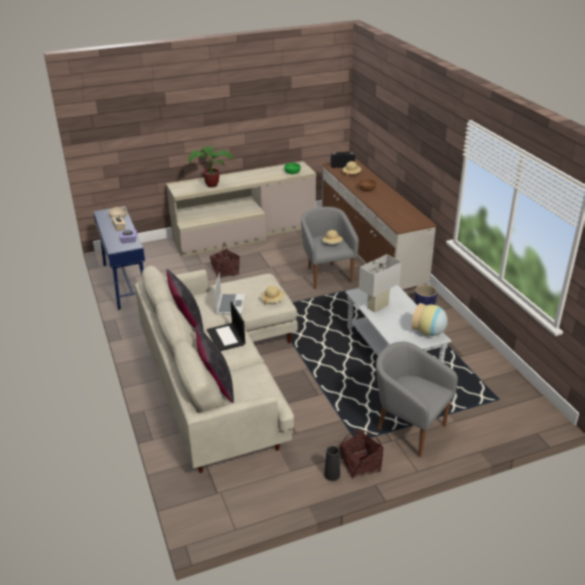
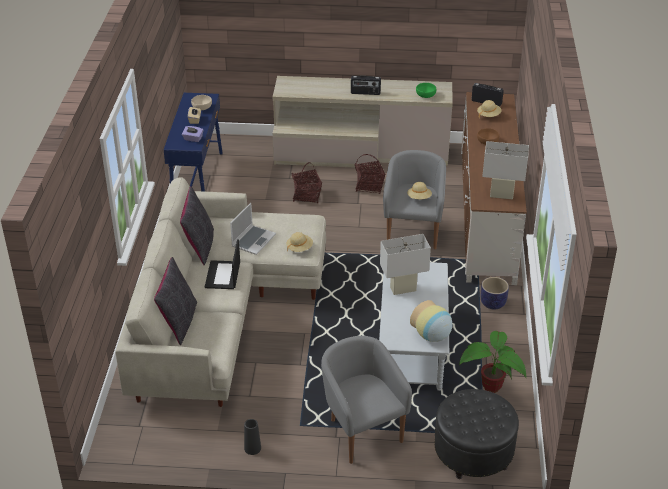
camera: 25 degrees right, 5 degrees up
(211, 186) = (321, 91): potted plant -> potted plant (489, 389)
(246, 180) = (365, 93): none -> radio
(360, 465) = (286, 449): basket -> basket (369, 186)
(409, 219) = (501, 195): none -> white table lamp
(503, 416) = (473, 454): none -> black ottoman

